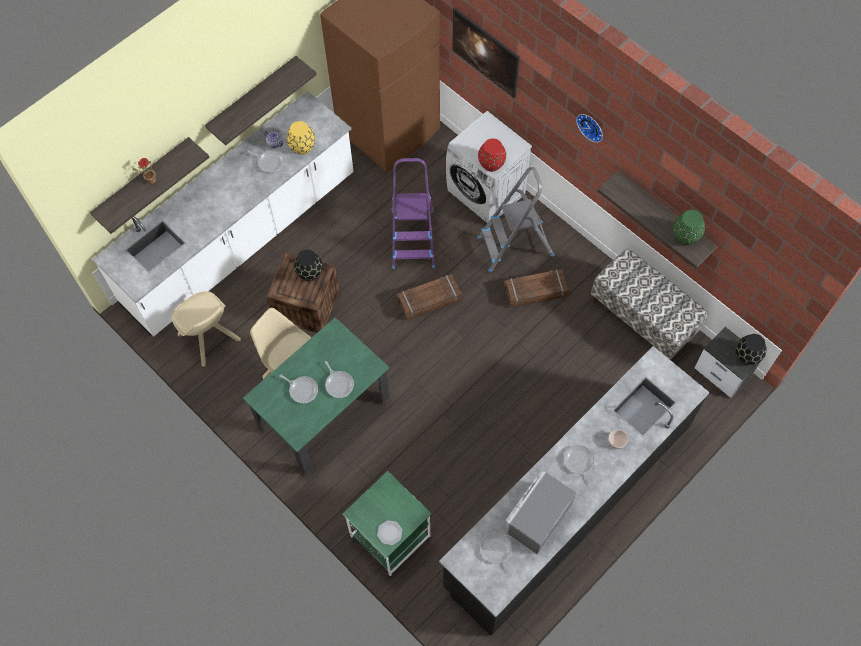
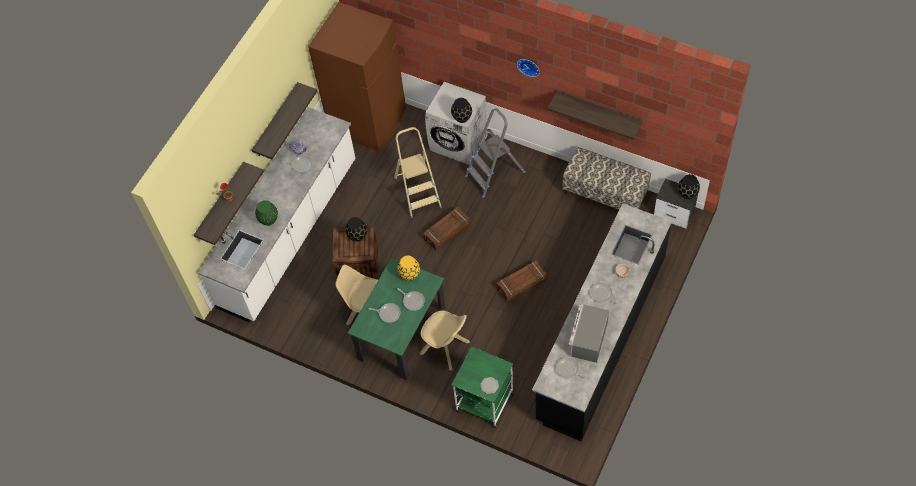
camera: 15 degrees left, 5 degrees down
(210, 338) = (295, 310): beige chair -> beige chair (446, 348)
(303, 147) = (321, 147): yellow vase -> yellow vase (410, 274)
(413, 239) = (418, 193): purple step ladder -> beige step ladder
(485, 63) = (435, 46): picture -> none
(491, 164) = (462, 118): red vase -> black vase
(535, 291) = (521, 200): crate -> crate (521, 283)
(685, 236) = (619, 120): green vase -> green vase (269, 219)

